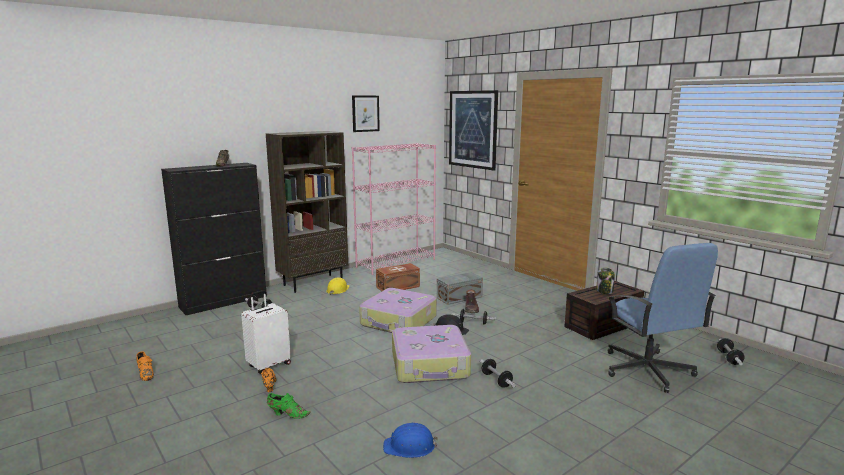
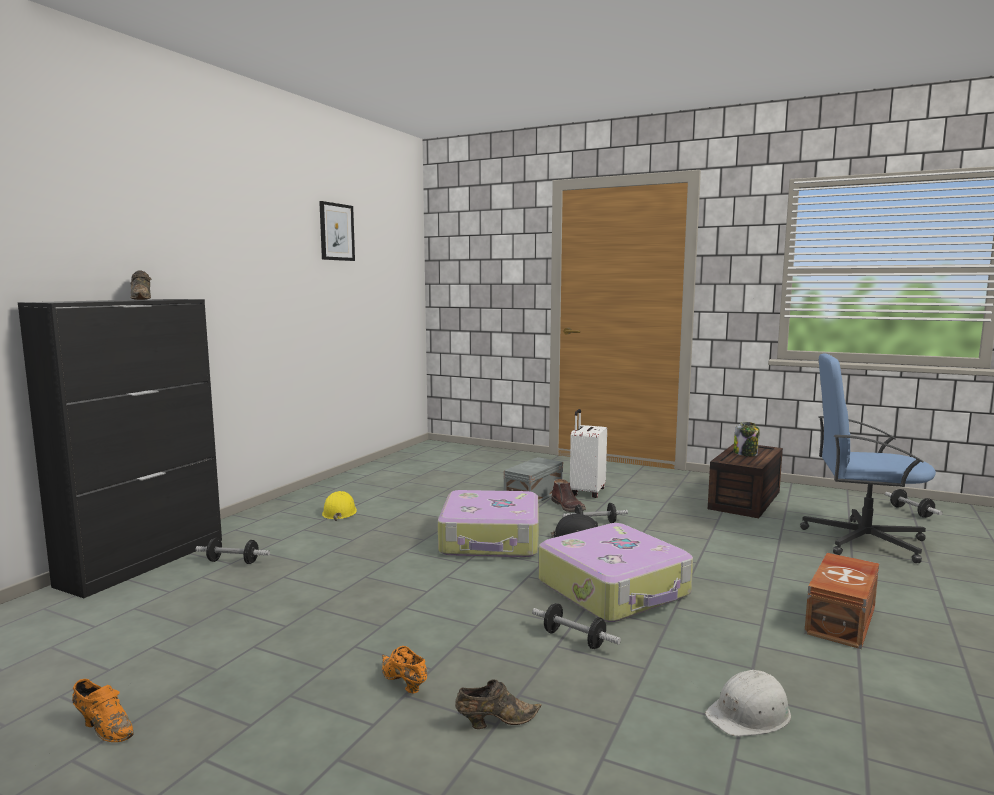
camera: 25 degrees left, 5 degrees down
(268, 365) = (358, 648): white suitcase -> white suitcase (586, 492)
(287, 414) = (495, 722): green shoe -> brown shoe
(313, 283) = (285, 508): brown bookcase -> none
(396, 263) = (387, 466): pink bookcase -> none
(399, 287) = (431, 495): brown storage box -> brown storage box (842, 620)
(410, 447) = (750, 714): blue hard hat -> white hard hat
(472, 129) = (478, 263): picture -> none
(496, 380) = (725, 589): dumbbell -> dumbbell (574, 639)
(647, 370) = (862, 540): blue office chair -> blue office chair turned 150 degrees clockwise

